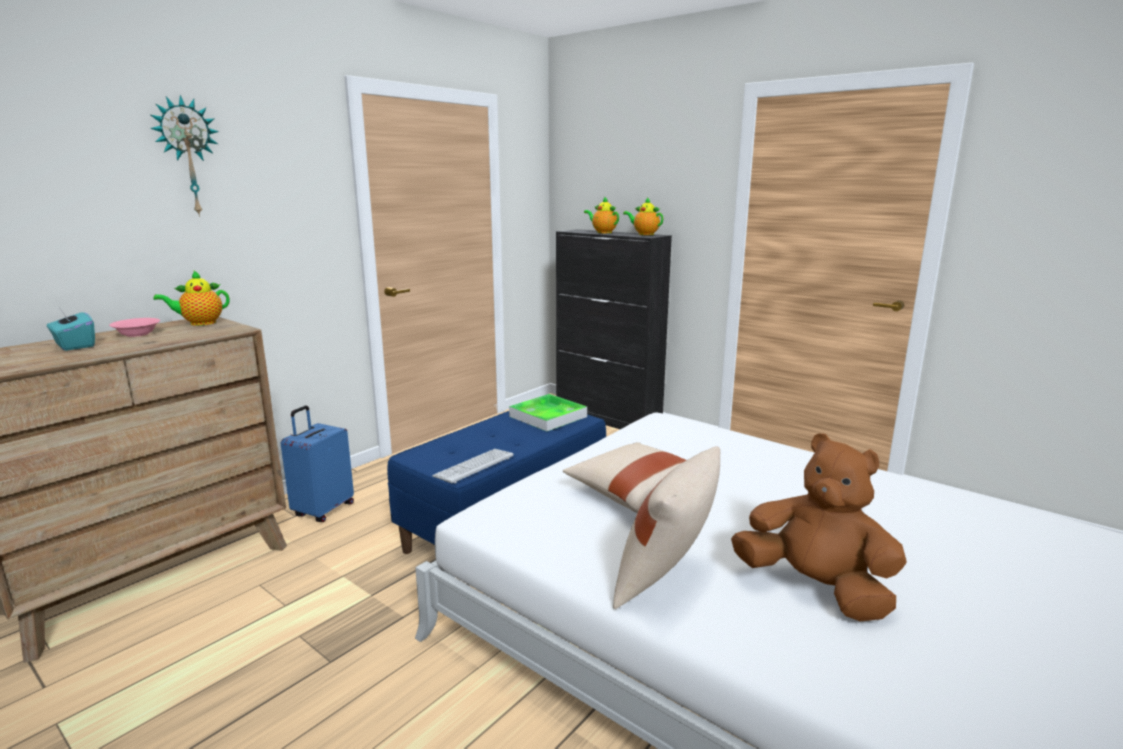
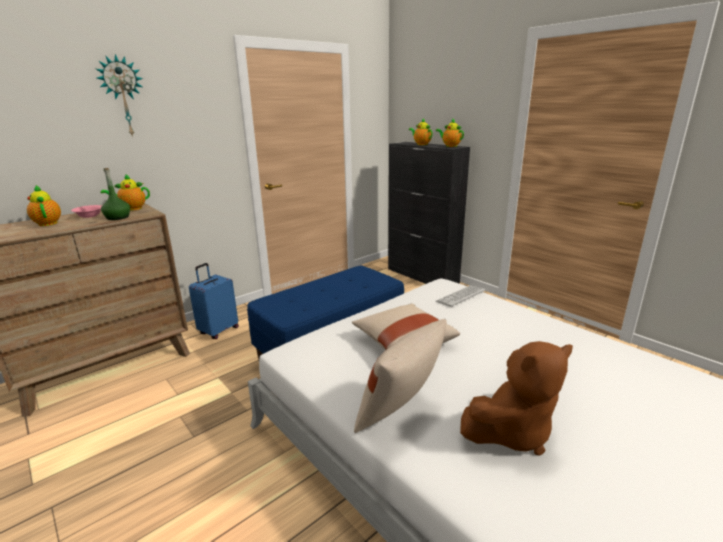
camera: 10 degrees right, 5 degrees up
(74, 345) = (48, 223): turquoise tissue box -> teapot
(187, 335) = (118, 217): none -> green bottle
(474, 466) = (300, 313): keyboard -> keyboard (460, 296)
(548, 416) = (364, 277): tray -> none
(815, 588) = (511, 432): brown plush toy -> brown plush toy turned 105 degrees clockwise

